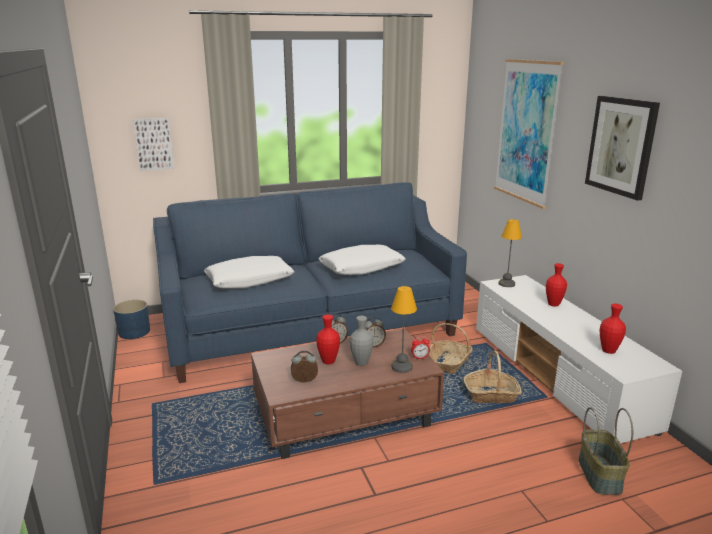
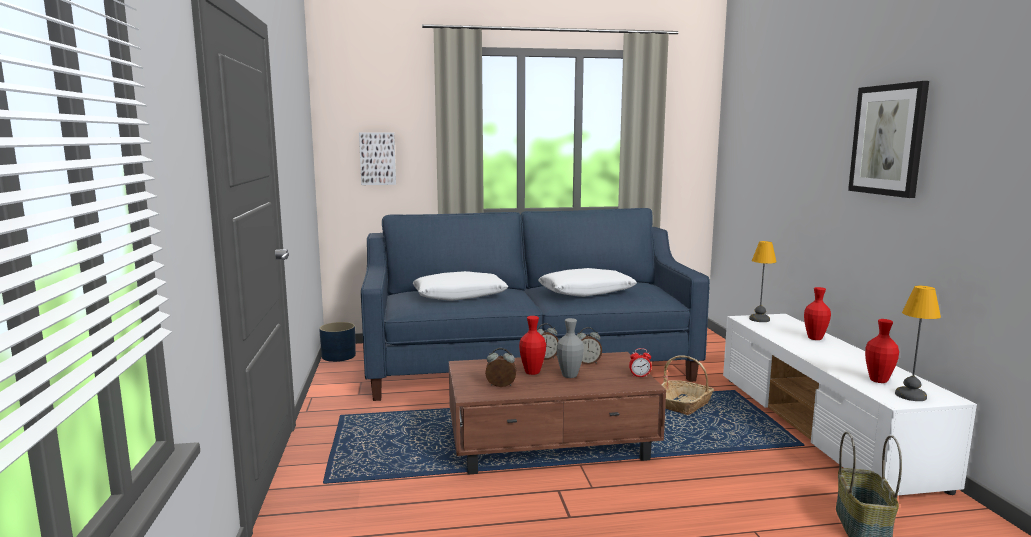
camera: 10 degrees right, 10 degrees down
(401, 367) = (615, 382): table lamp -> table lamp (909, 395)
(491, 395) = (731, 437): basket -> none
(526, 132) = (783, 146): picture -> none

